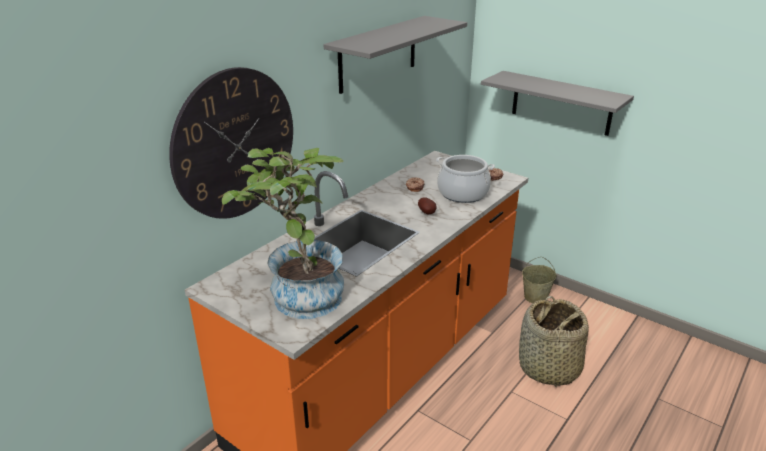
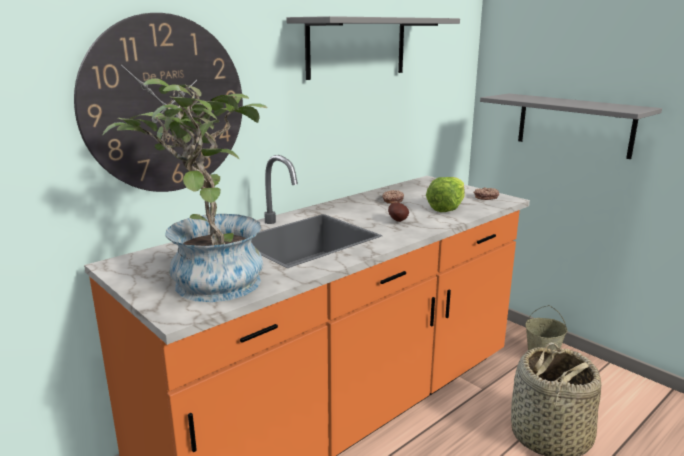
camera: 10 degrees right, 10 degrees down
(463, 193) = (446, 208): cooking pot -> lettuce

